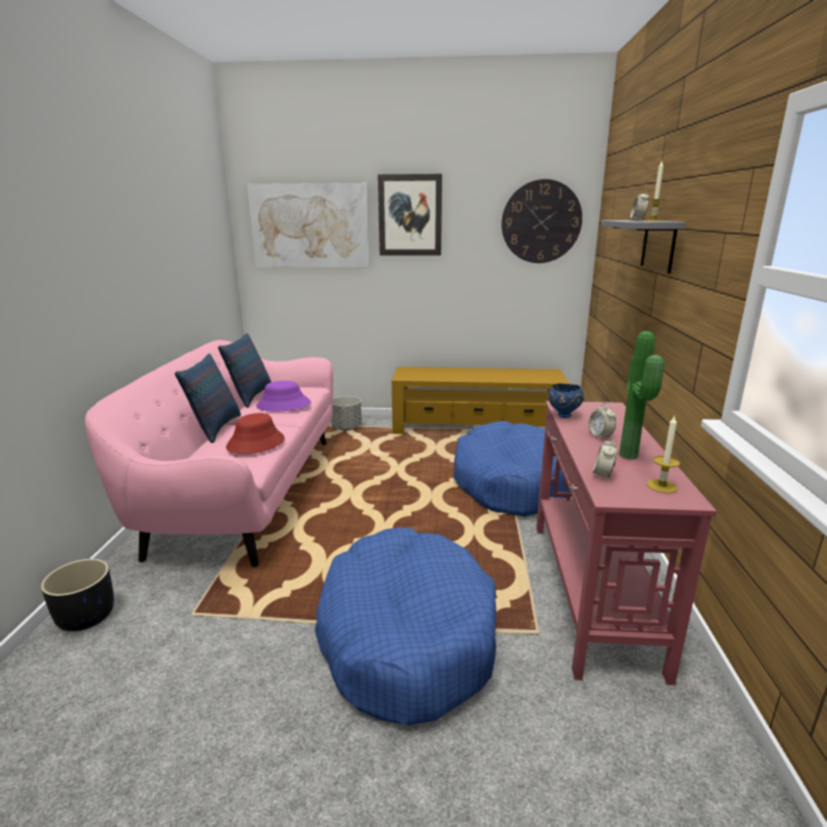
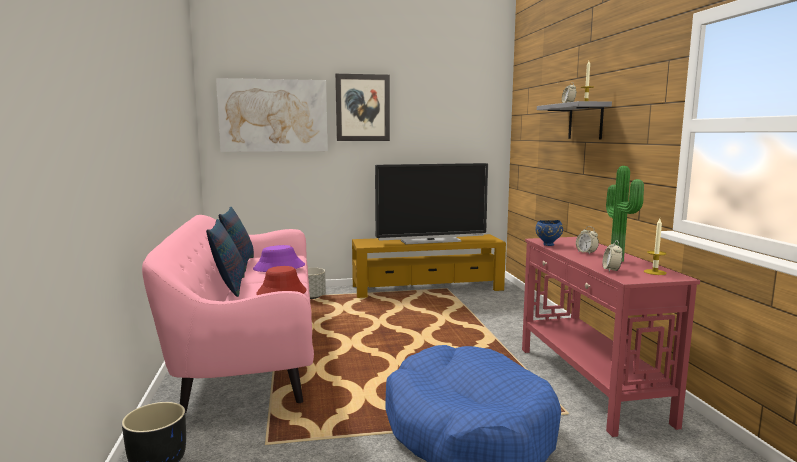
camera: 15 degrees left, 10 degrees down
(481, 375) = (430, 241): none -> television
(510, 483) = (481, 323): blue dog bed -> none
(541, 222) = (468, 114): wall clock -> none

